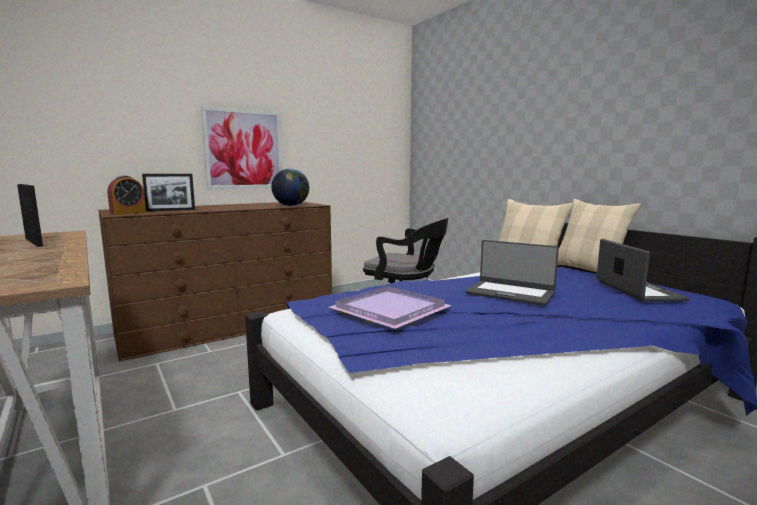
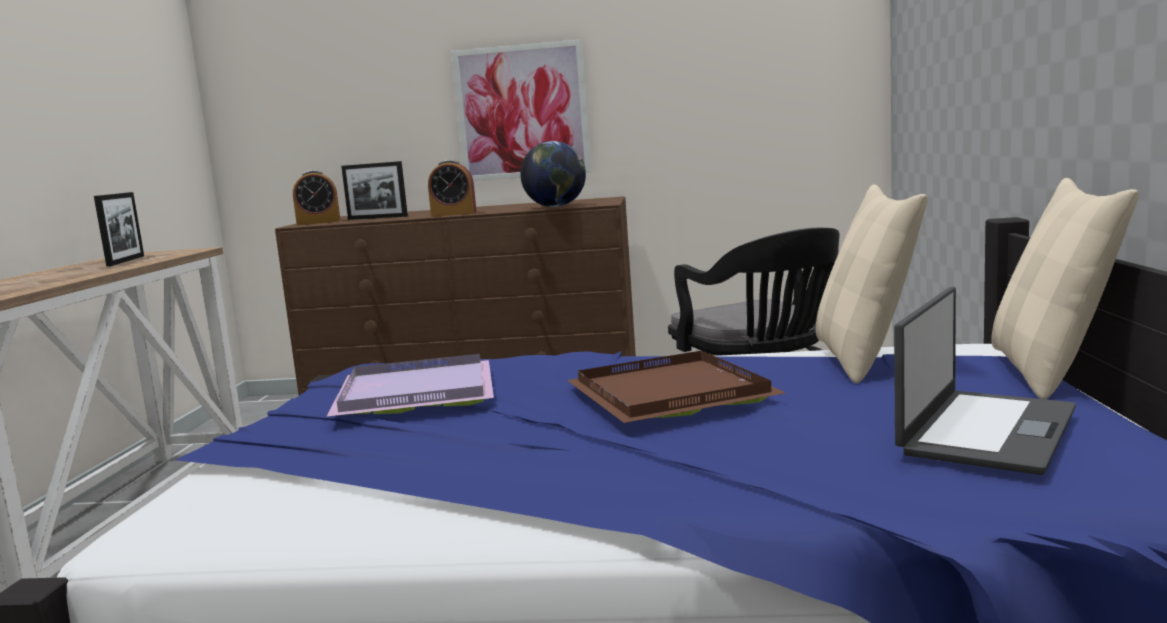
camera: 40 degrees right, 0 degrees up
(234, 209) = (454, 214): none -> alarm clock
(510, 293) = (674, 394): laptop -> brown tray

